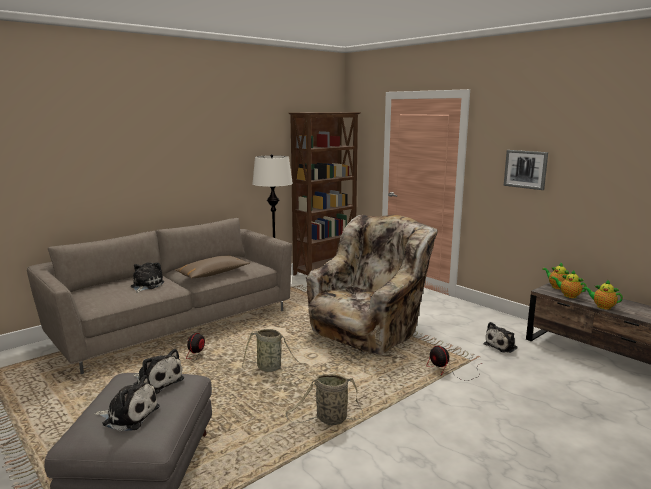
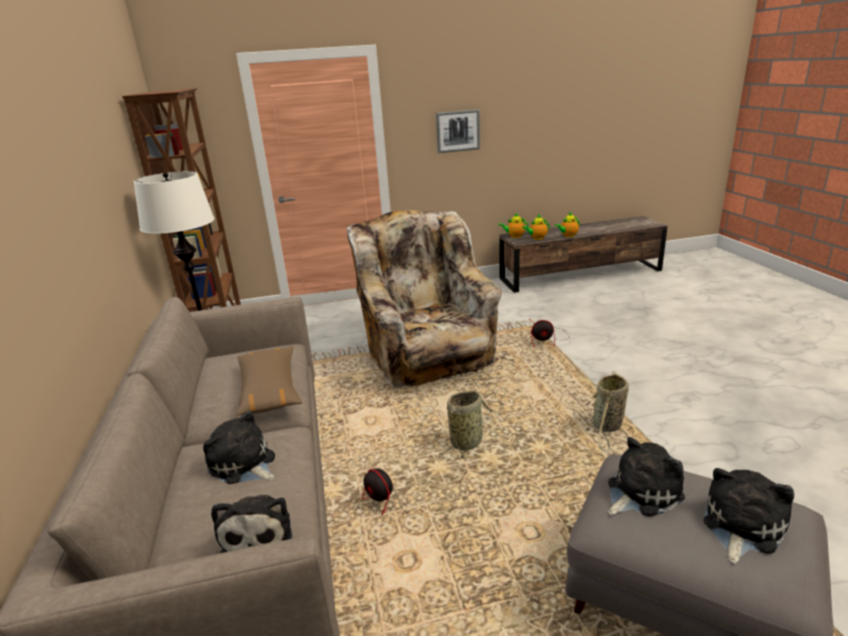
camera: 60 degrees left, 10 degrees up
(502, 346) = (518, 304): plush toy -> plush toy (258, 533)

